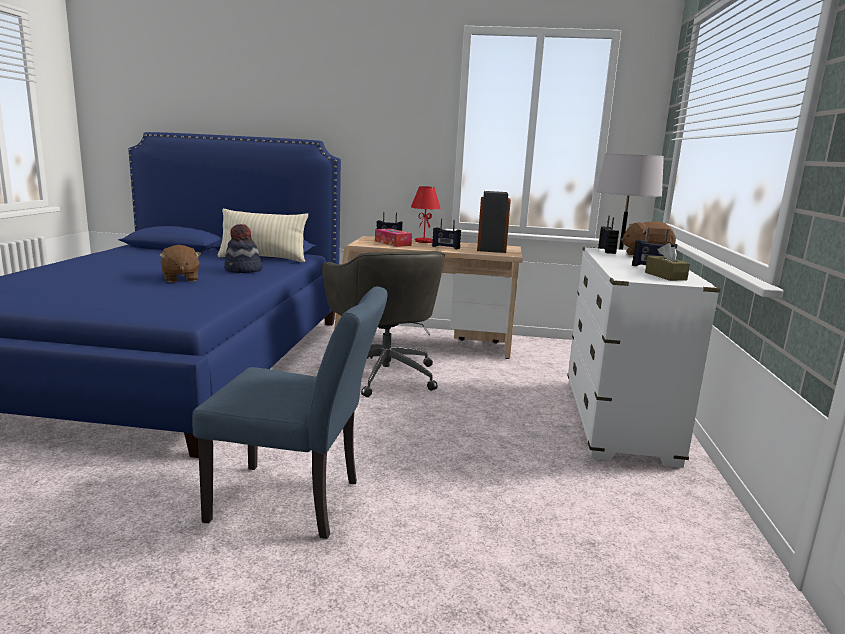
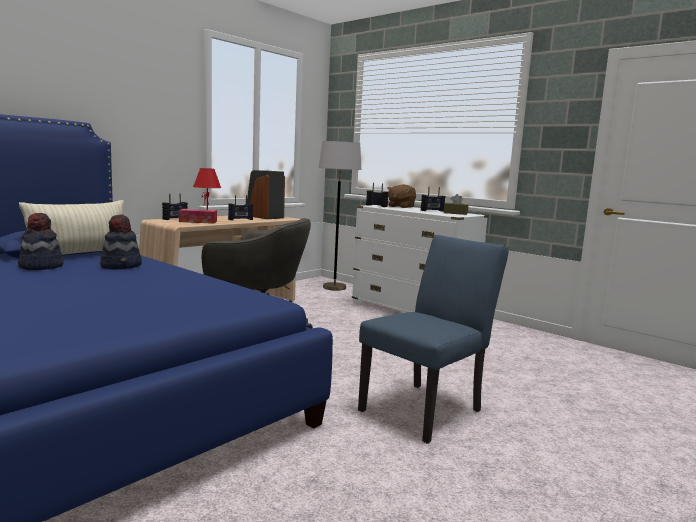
camera: 55 degrees left, 5 degrees down
(180, 279) = (109, 283): brown plush toy -> none
(208, 261) = (40, 266): none -> hat

